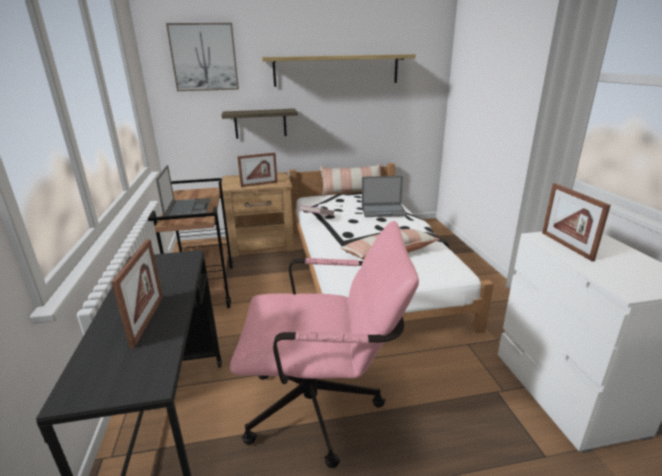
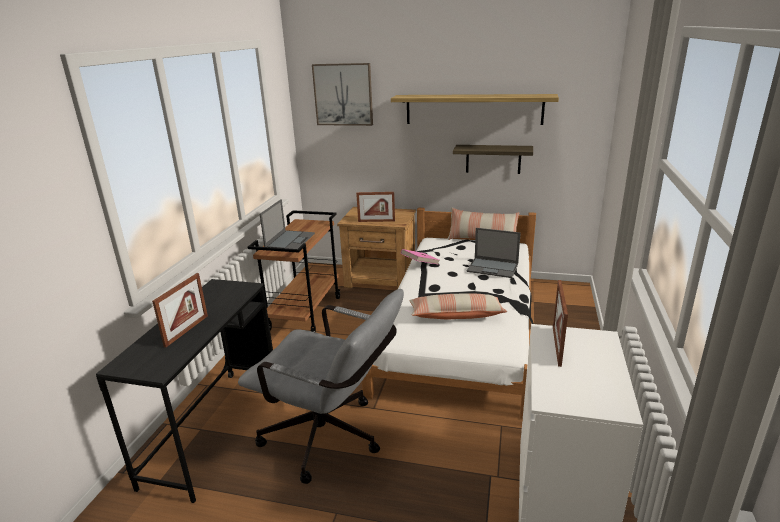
camera: 25 degrees right, 0 degrees up
(260, 123) = (392, 159): shelf -> shelf (493, 159)
(325, 407) = (331, 439): pink office chair -> grey office chair

